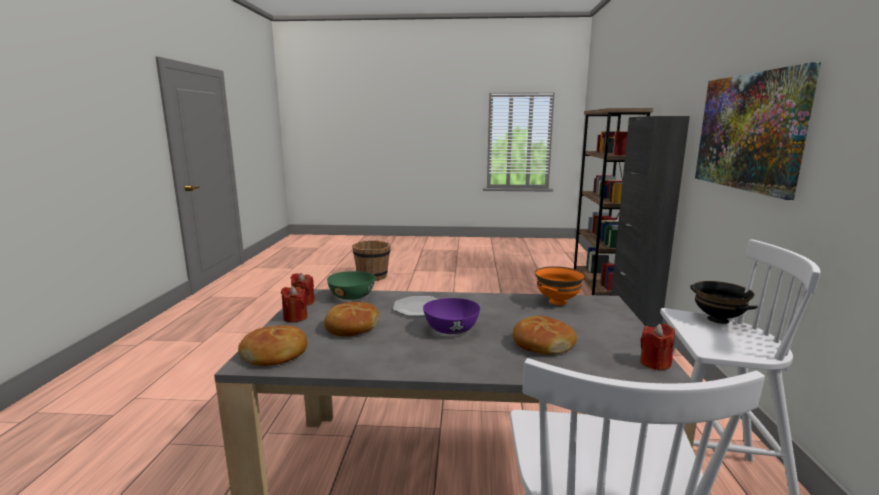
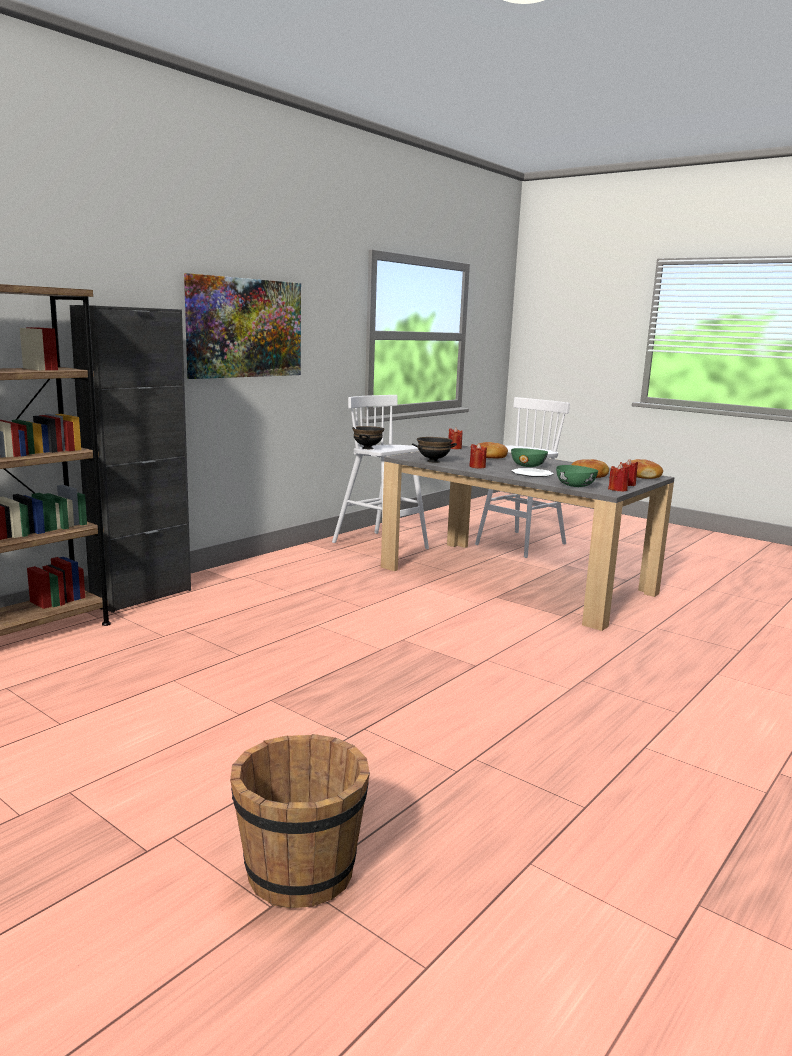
camera: 145 degrees left, 0 degrees up
(450, 330) = (528, 466): purple bowl -> green bowl
(496, 305) = (477, 467): none -> red candle
(557, 301) = (433, 461): orange bowl -> black bowl

